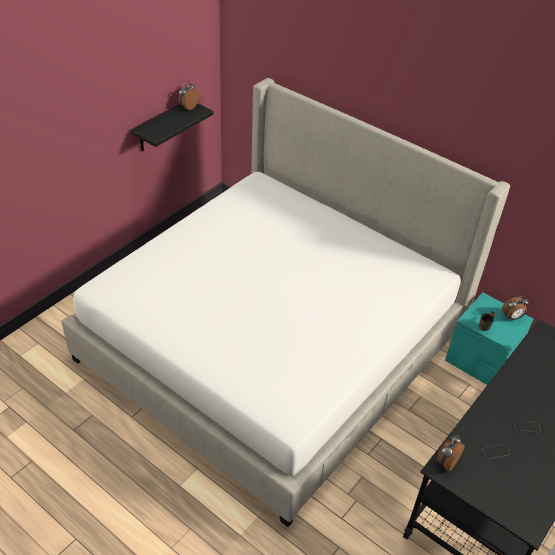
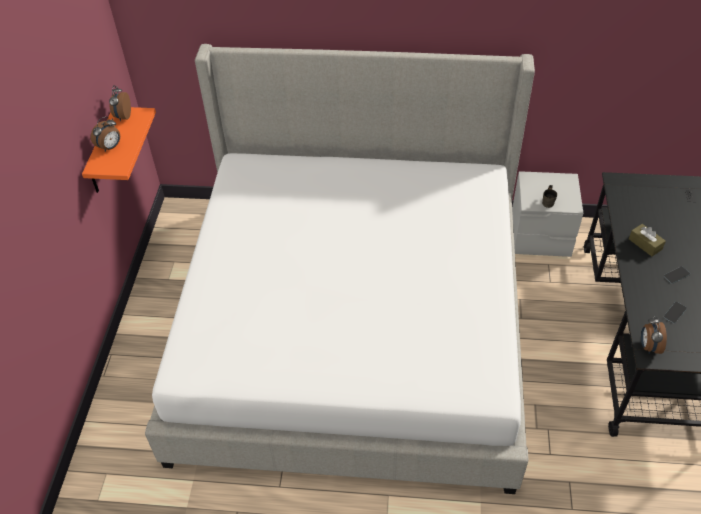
camera: 30 degrees left, 5 degrees up
(161, 126) = (103, 153): black shelf -> orange shelf
(481, 360) = (539, 236): turquoise nightstand -> white nightstand
(512, 317) = (561, 182): alarm clock -> alarm clock (110, 147)
(521, 389) = (645, 244): none -> brown tissue box

